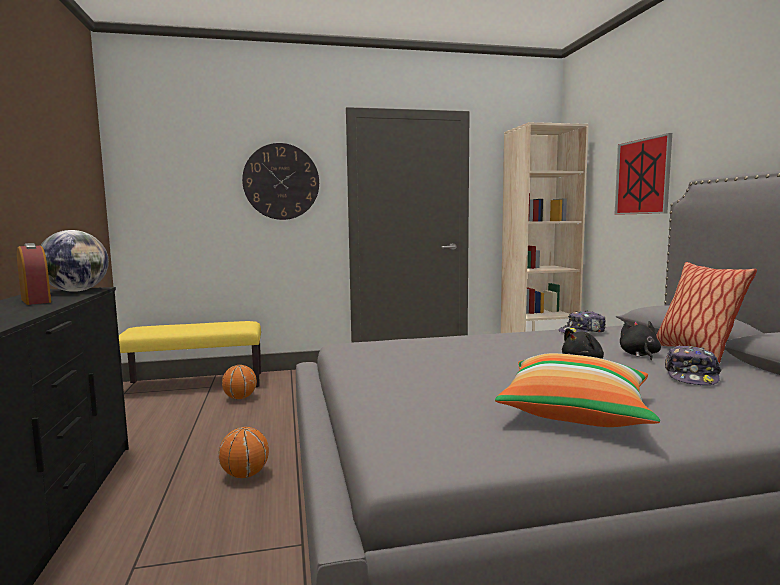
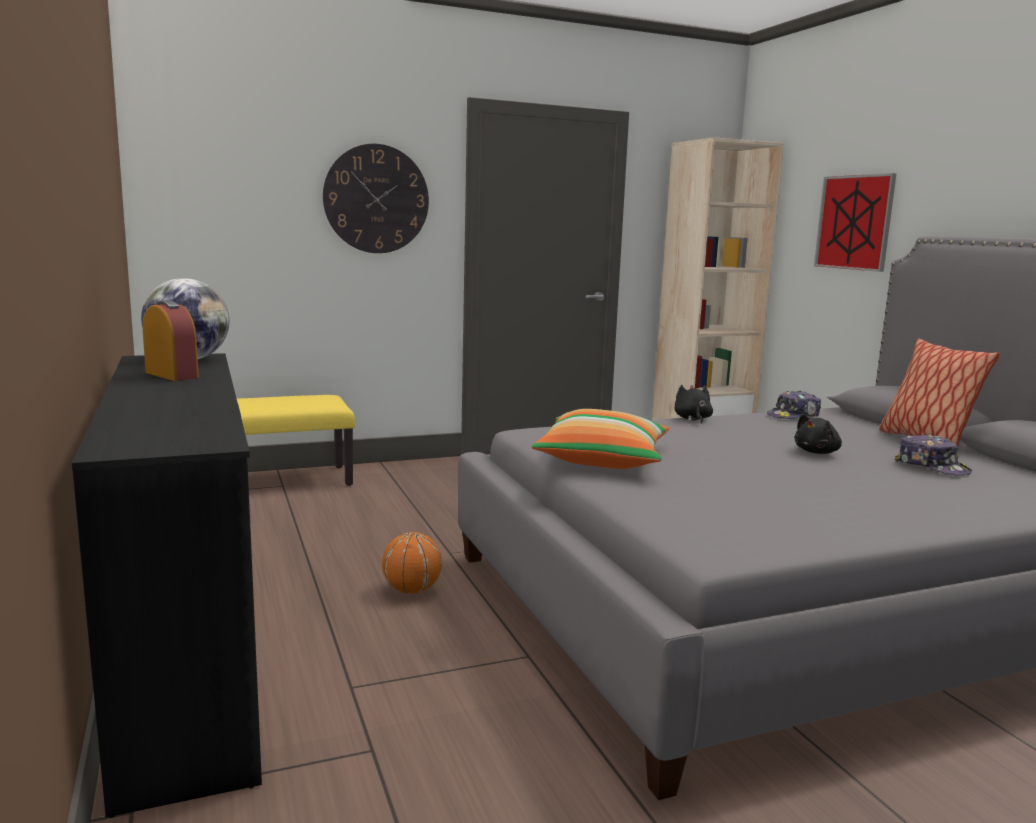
camera: 10 degrees left, 5 degrees up
(240, 398) = (336, 500): basketball -> none
(575, 411) = (840, 503): pillow -> pillow (602, 459)
(639, 355) = (869, 443): black plush toy -> black plush toy (692, 419)
(691, 376) = (932, 467): cap -> cap turned 45 degrees counterclockwise

